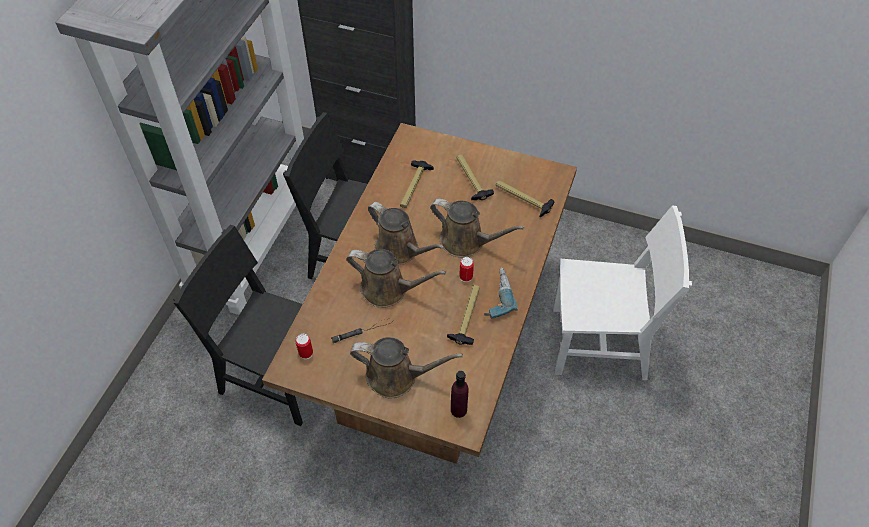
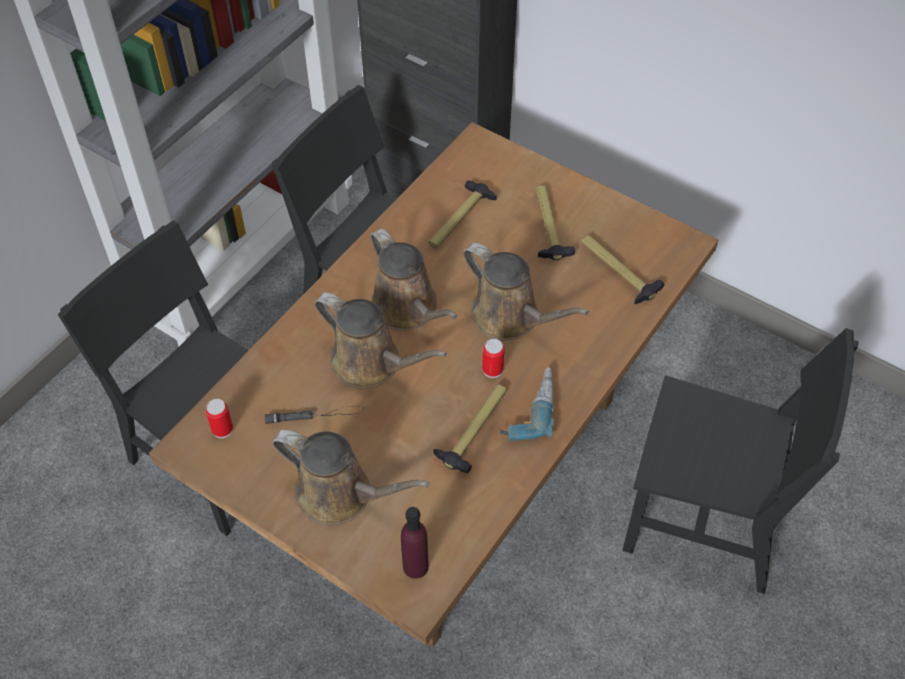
camera: 15 degrees right, 0 degrees up
(599, 343) = (705, 519): white chair -> black chair

